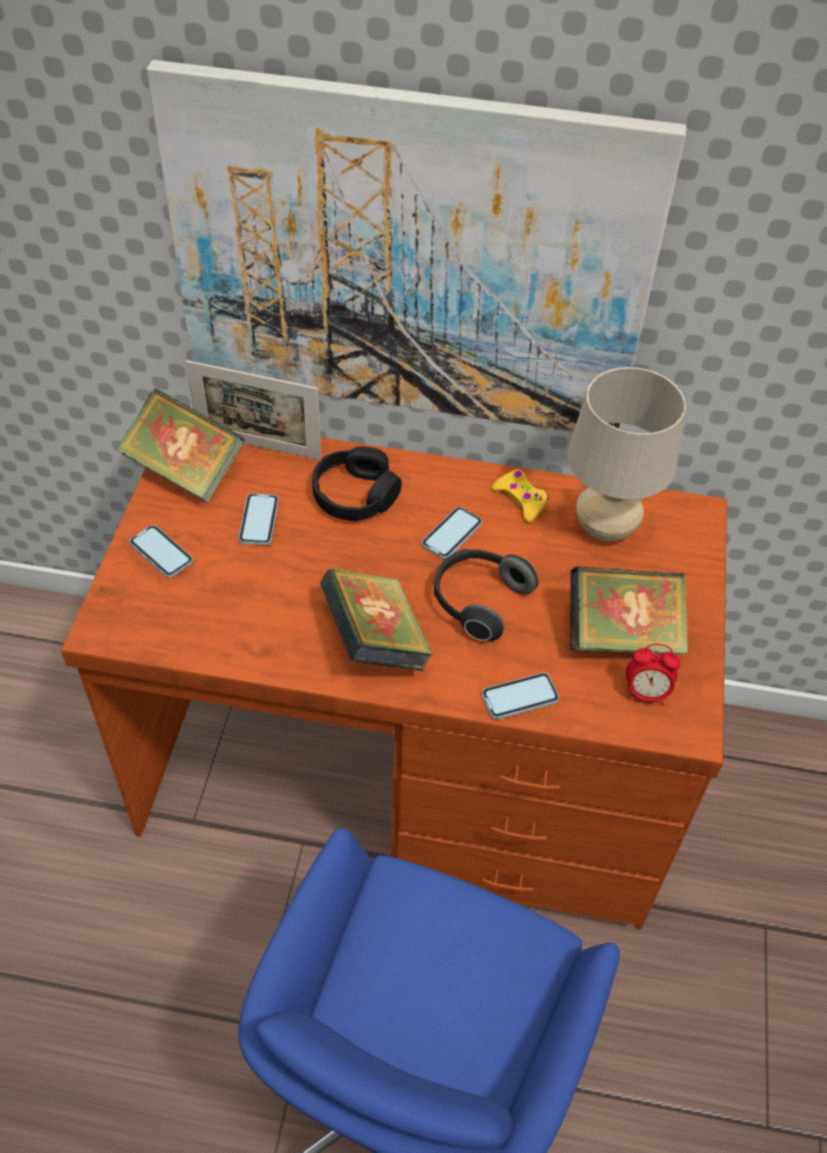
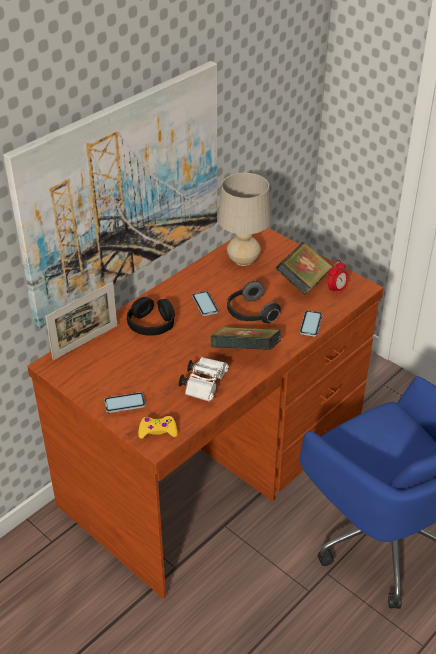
camera: 55 degrees left, 10 degrees down
(185, 470) = (75, 374): book -> none
(259, 521) = (136, 361): phone -> none
(266, 624) = (204, 384): none -> white binoculars
(521, 500) = (204, 276): yellow game controller -> yellow game controller (157, 431)

